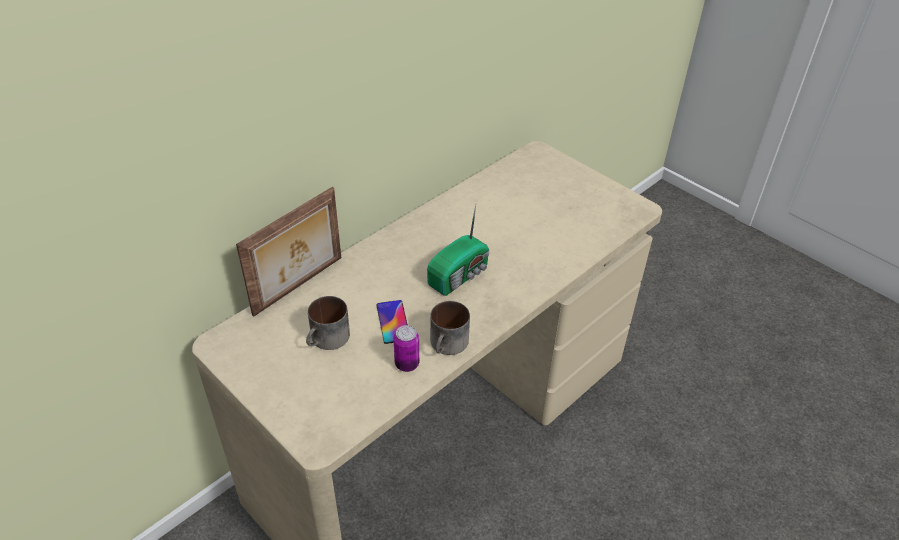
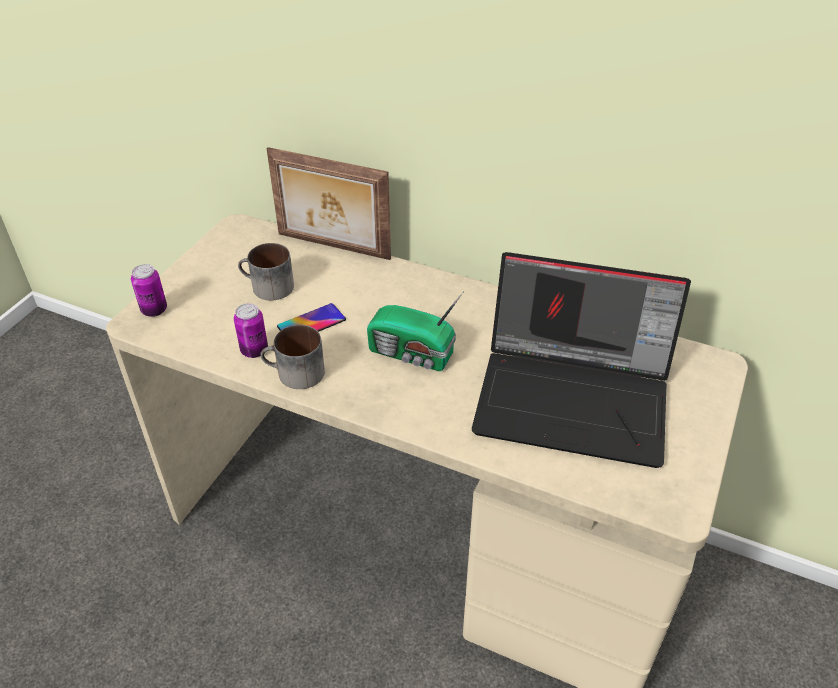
camera: 70 degrees right, 0 degrees up
(309, 426) = (154, 310): none -> can
(539, 215) = (575, 398): none -> laptop

